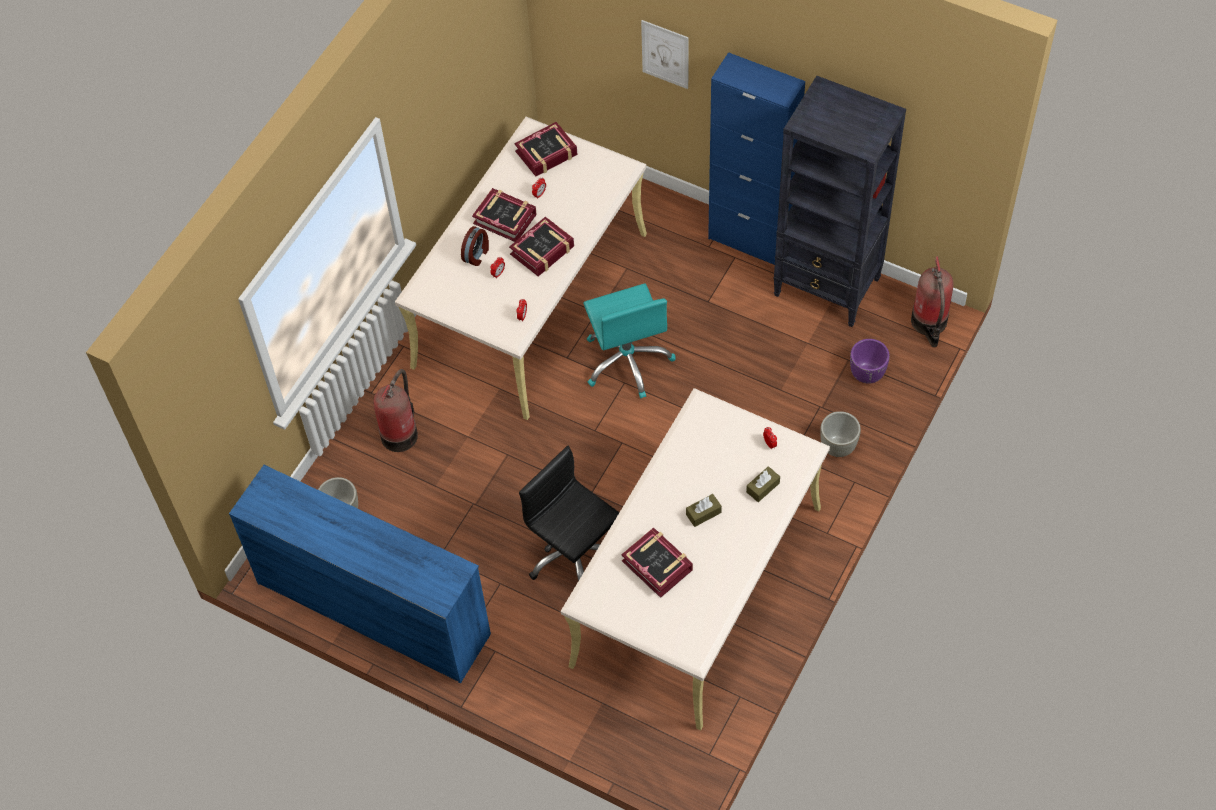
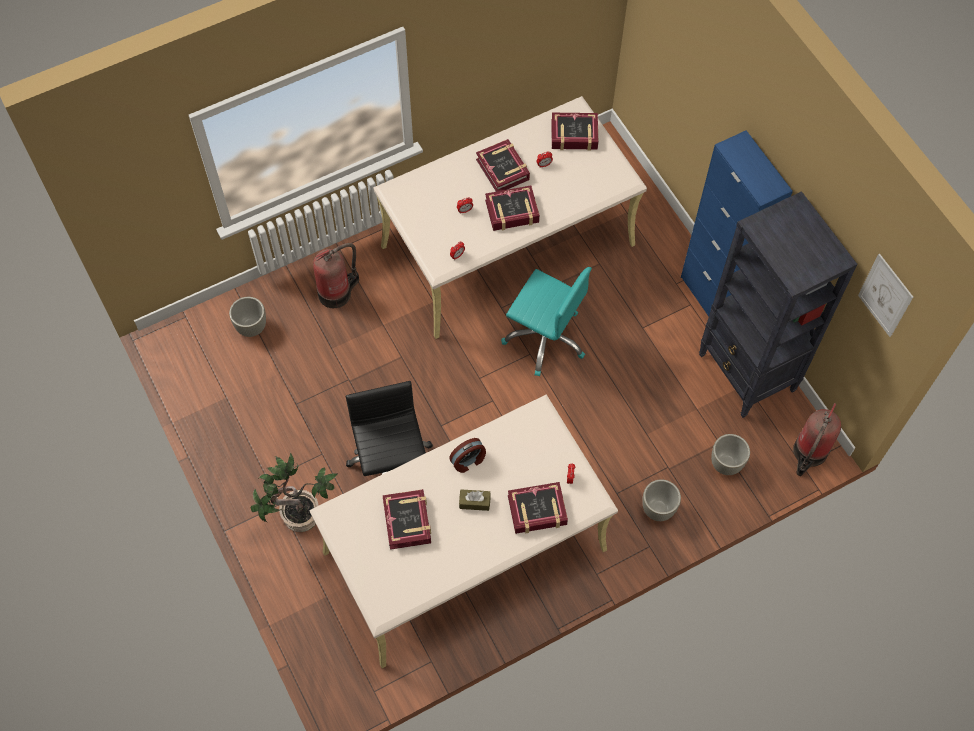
camera: 30 degrees right, 5 degrees up
(373, 607) = (220, 414): blue dresser -> none
(477, 255) = (460, 186): alarm clock -> alarm clock (468, 461)
(523, 650) = (300, 517): none -> potted plant
(628, 360) = (545, 338): turquoise office chair -> turquoise office chair turned 75 degrees counterclockwise
(665, 54) = (705, 104): picture -> picture (885, 295)
(763, 487) = (537, 511): brown tissue box -> book
(867, 374) = (726, 464): purple planter -> grey planter

